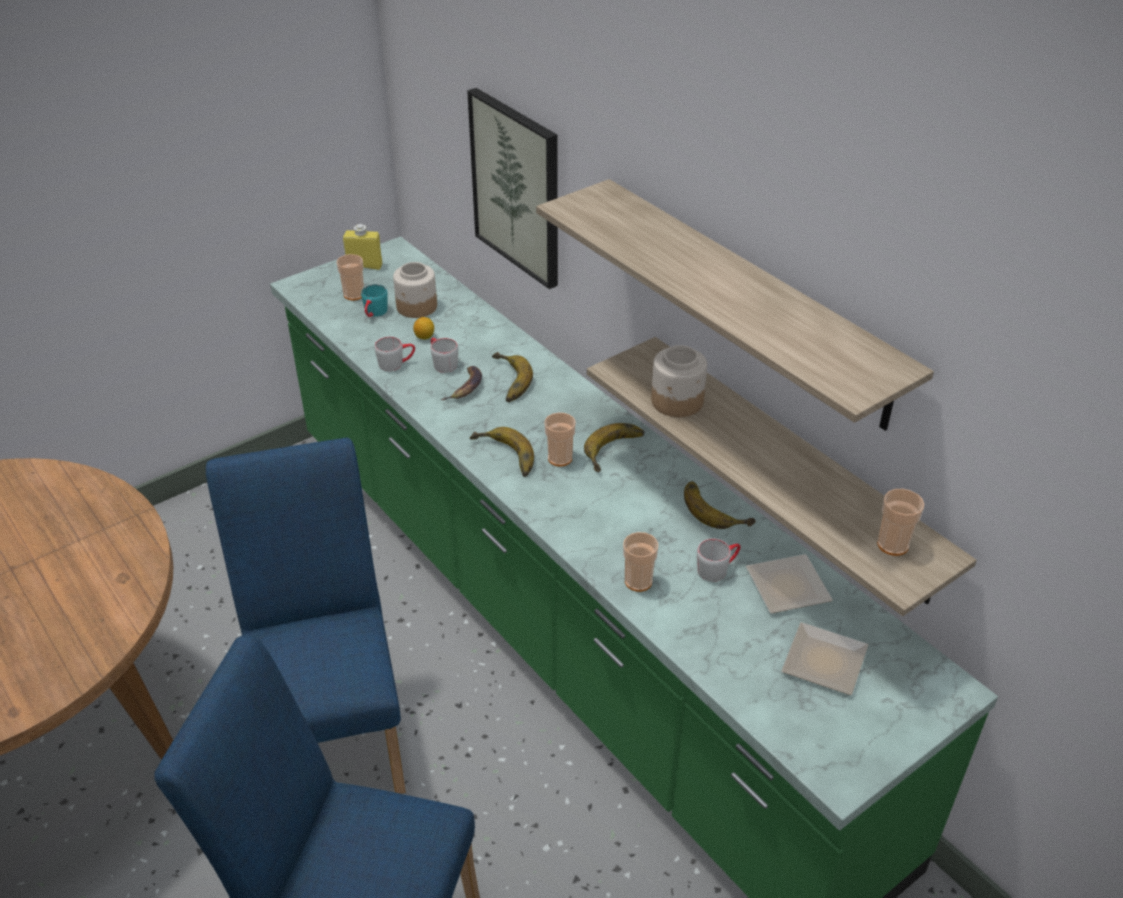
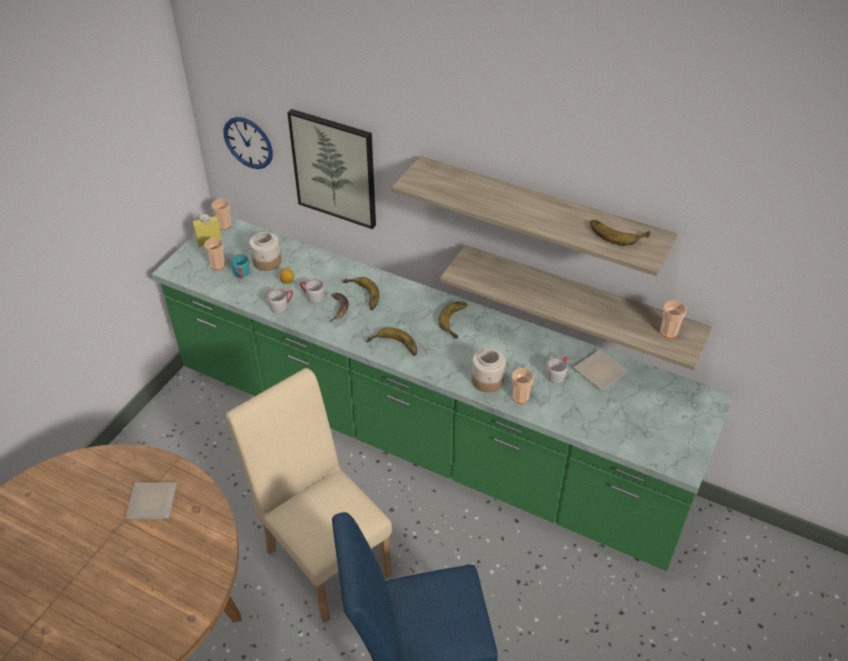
camera: 25 degrees left, 5 degrees up
(334, 729) = (323, 554): blue chair -> beige chair
(434, 136) = (248, 142): none -> wall clock
(560, 458) = (427, 337): cup -> cup (224, 225)
(677, 401) = (505, 283): jar -> jar (488, 380)
(716, 508) = (535, 338): banana -> banana (617, 232)
(821, 663) = (641, 408): plate -> plate (150, 504)

